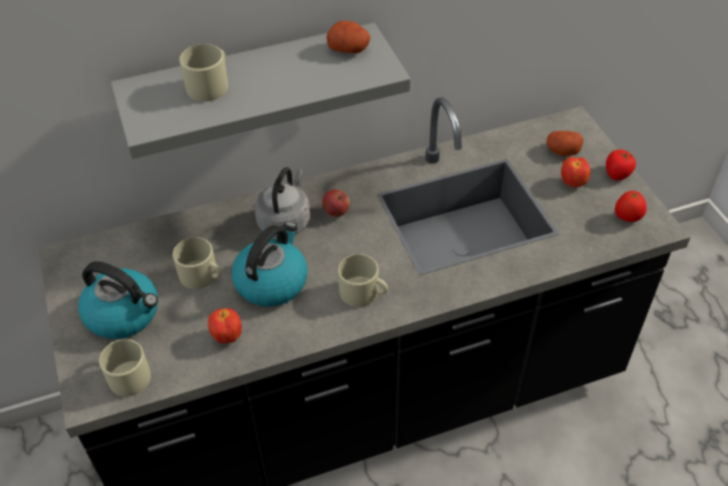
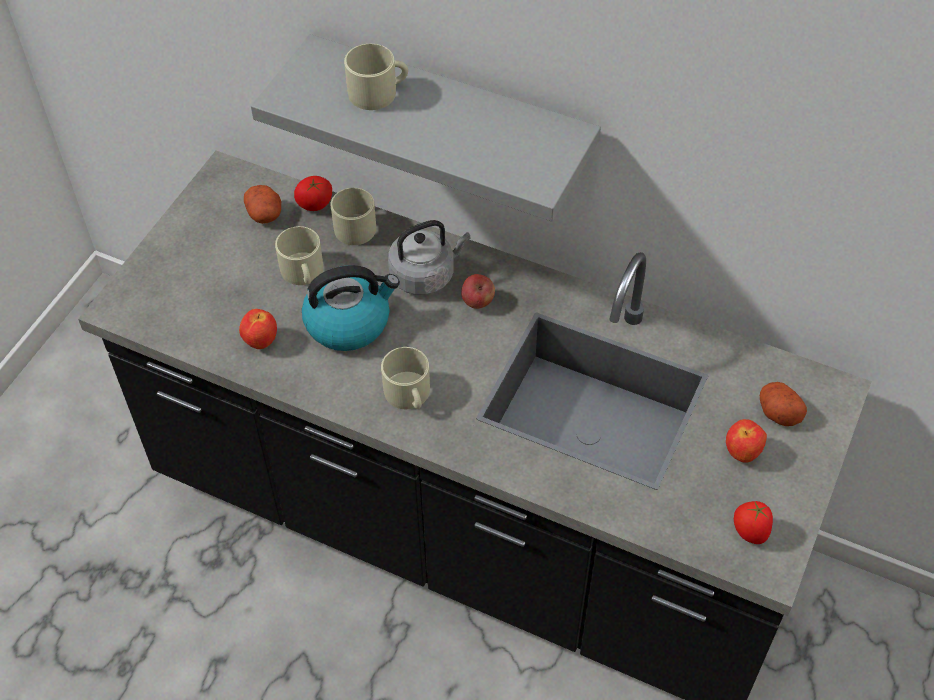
camera: 45 degrees right, 5 degrees up
(124, 314) = (212, 259): kettle -> none
(127, 374) = (160, 311): beige mug -> beige mug (356, 225)
(349, 49) = (539, 139): potato -> potato (265, 214)
(617, 174) = (804, 481): tomato -> tomato (314, 204)

